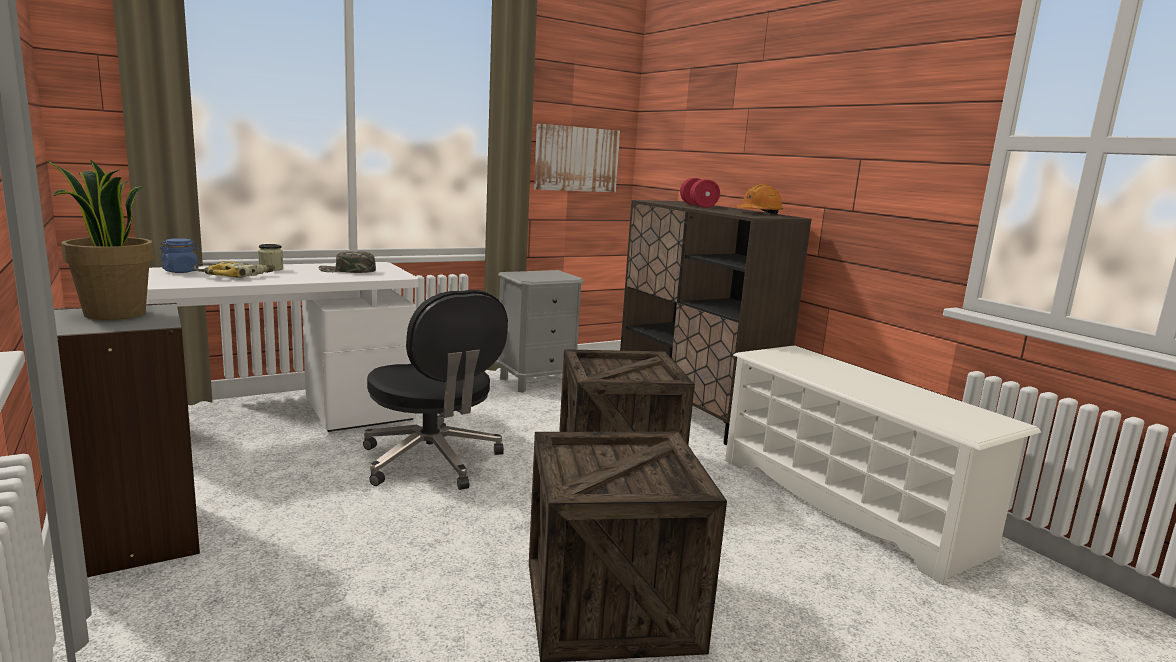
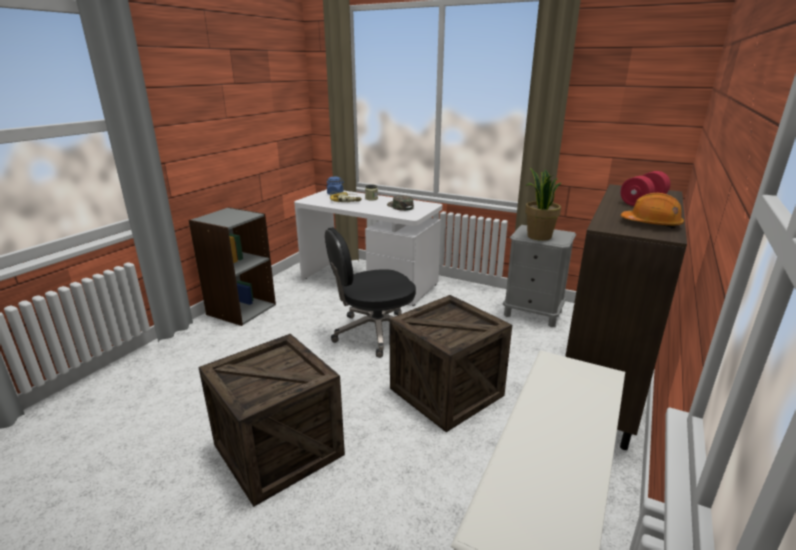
camera: 60 degrees right, 10 degrees up
(113, 314) = (233, 214): potted plant -> potted plant (538, 236)
(432, 461) = (374, 333): black office chair -> black office chair turned 45 degrees clockwise
(576, 159) = (622, 137): picture -> none

